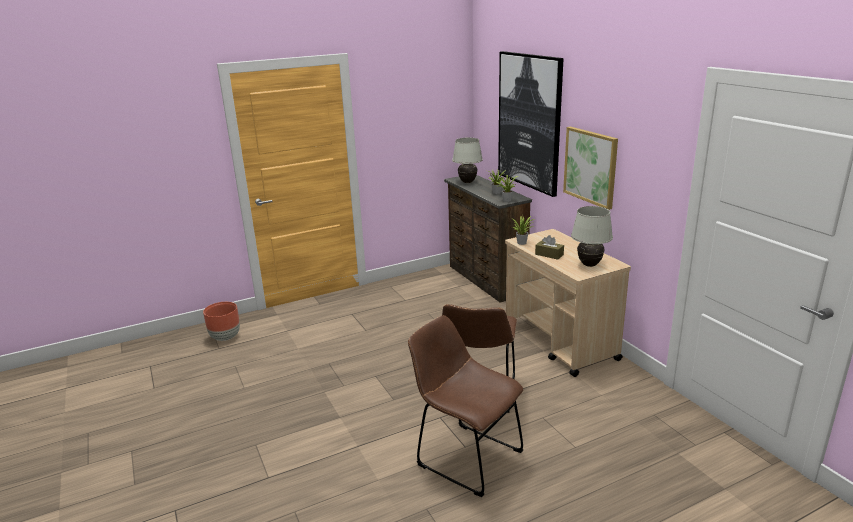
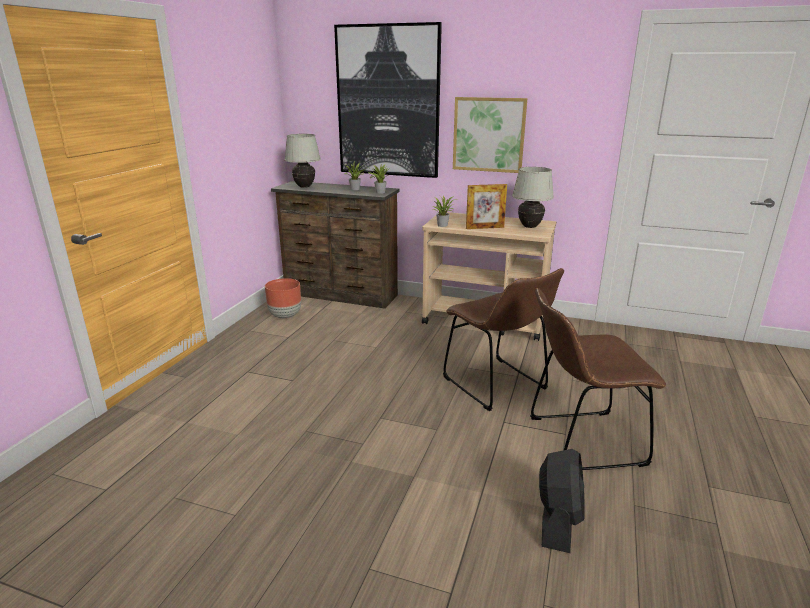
camera: 45 degrees left, 0 degrees up
(225, 337) = (95, 471): brown planter -> brown planter (285, 316)
(369, 485) = (558, 520): none -> black fan
(549, 254) = (485, 228): brown tissue box -> picture frame

